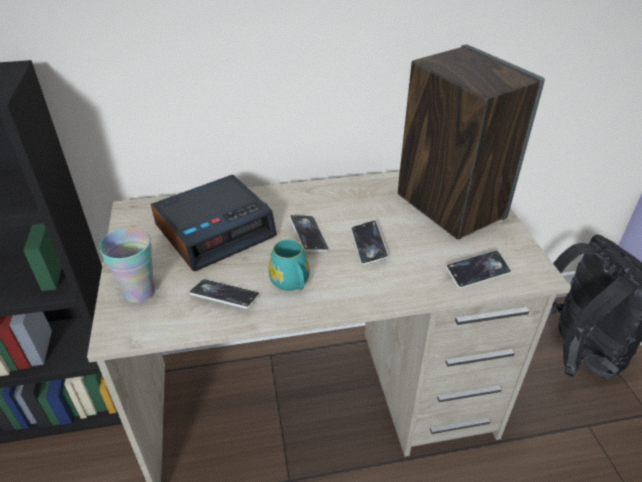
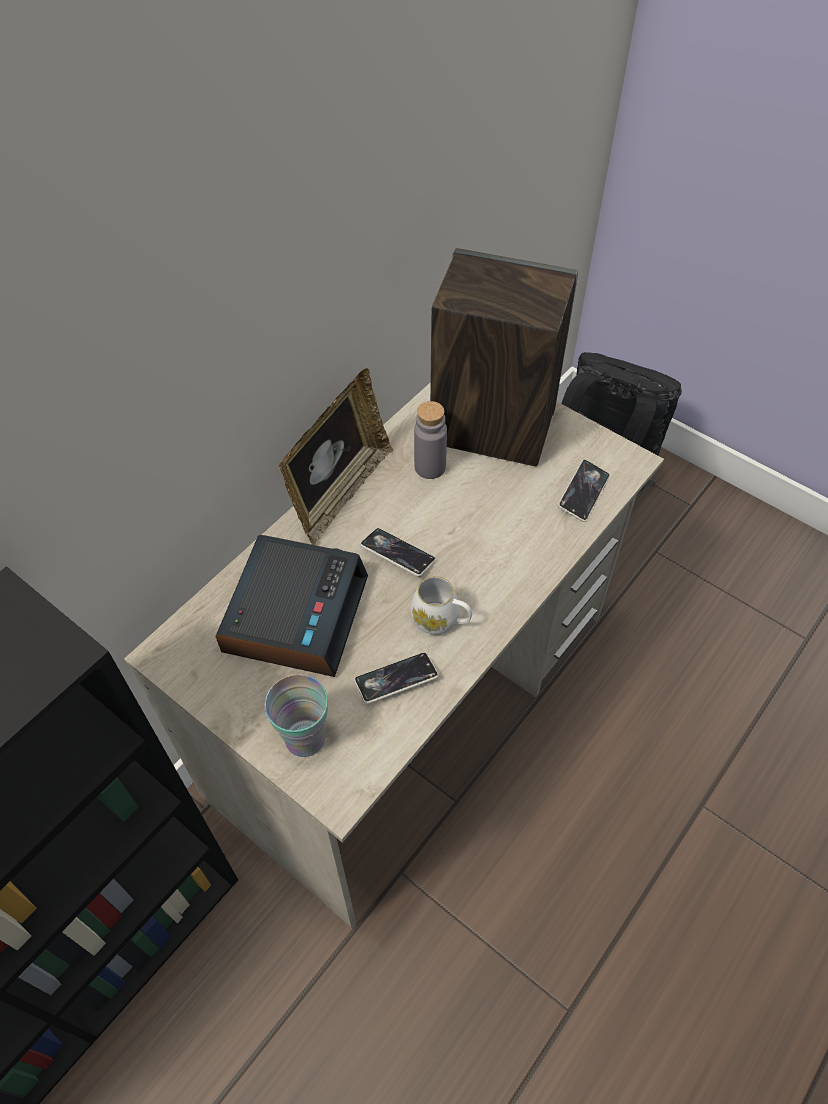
camera: 40 degrees left, 15 degrees up
(291, 283) = (441, 620): turquoise mug -> white mug
(314, 190) = (340, 492): none -> picture frame
(368, 245) = (465, 526): phone -> none
(383, 205) = (430, 467): none -> grey bottle

